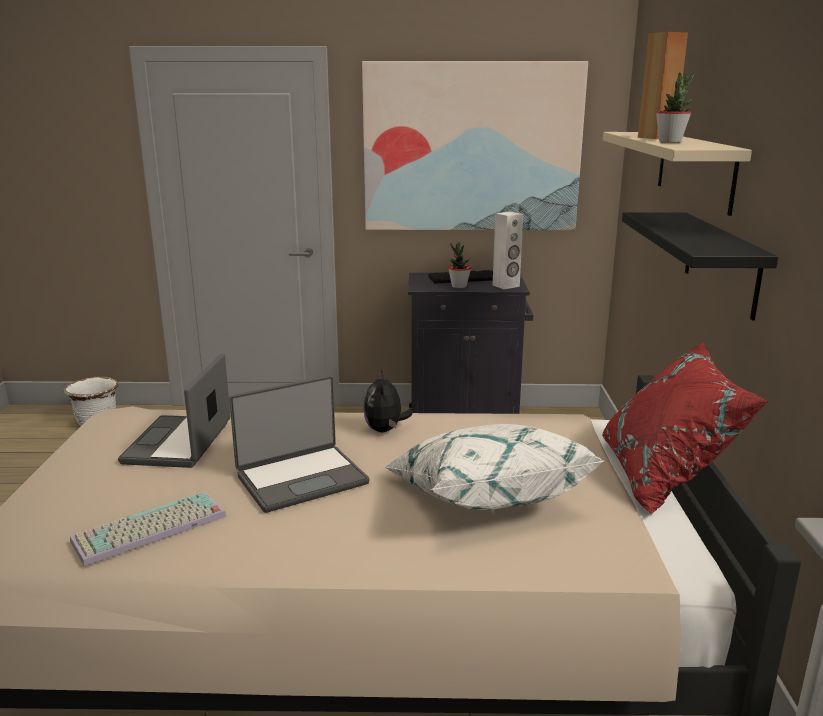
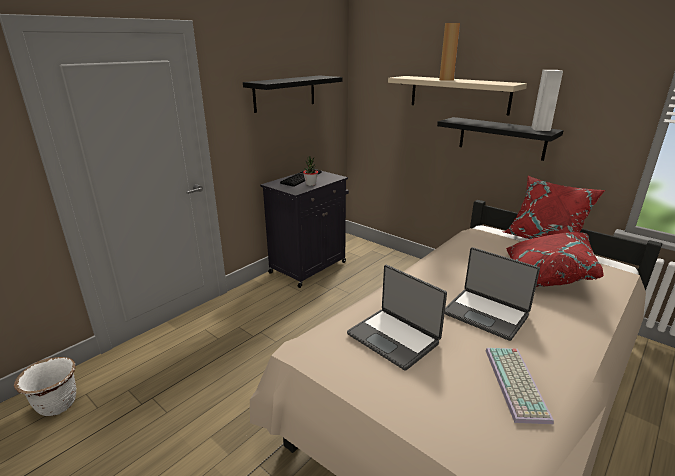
camera: 50 degrees left, 5 degrees up
(301, 478) = (486, 314): laptop -> laptop turned 120 degrees clockwise
(385, 430) = (443, 272): plush toy -> none
(472, 148) = (284, 93): picture -> black shelf
(484, 497) = (544, 277): white pillow -> red pillow
(506, 286) = (329, 177): white speaker -> white speaker (541, 129)
(670, 142) = (474, 81): potted plant -> none

